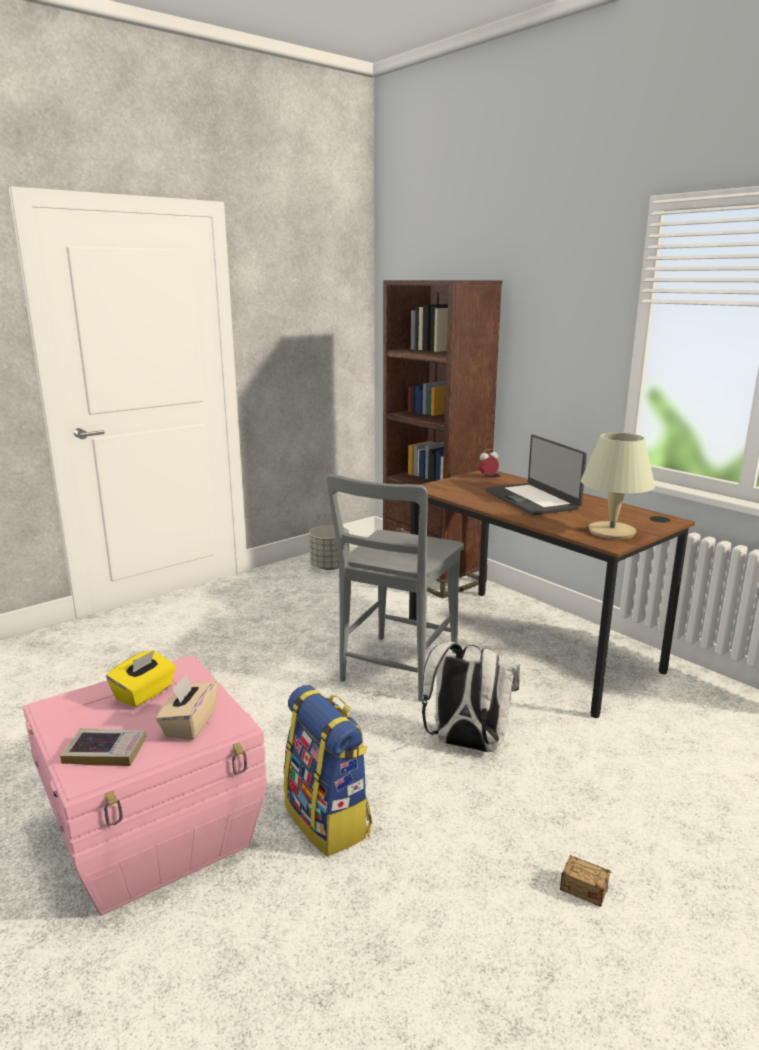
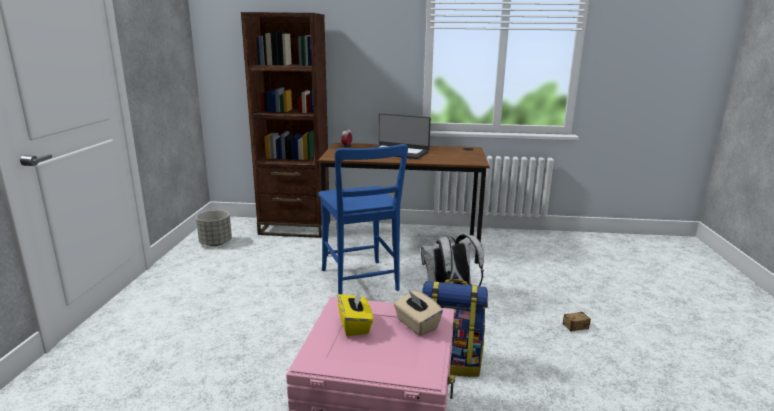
camera: 45 degrees left, 0 degrees up
(105, 752) = (405, 360): book -> none
(396, 671) = (360, 282): grey chair -> blue chair
(611, 531) = (465, 158): beige table lamp -> none

